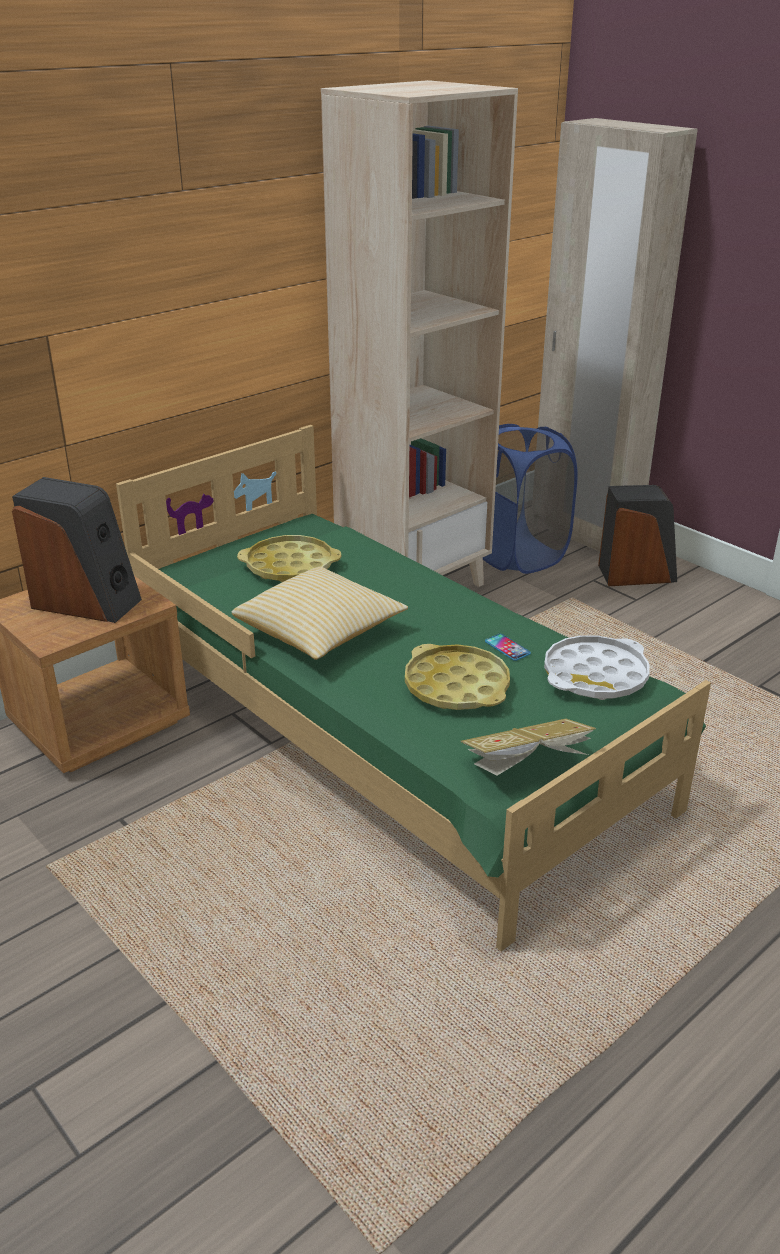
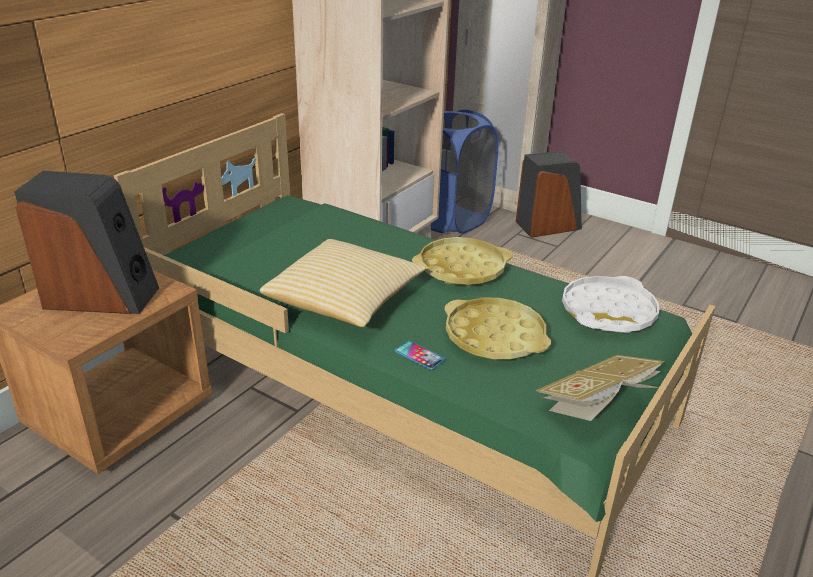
camera: 15 degrees left, 0 degrees up
(290, 566) = (289, 242): yellow tray -> yellow tray (462, 268)
(507, 648) = (520, 296): phone -> phone (419, 356)

